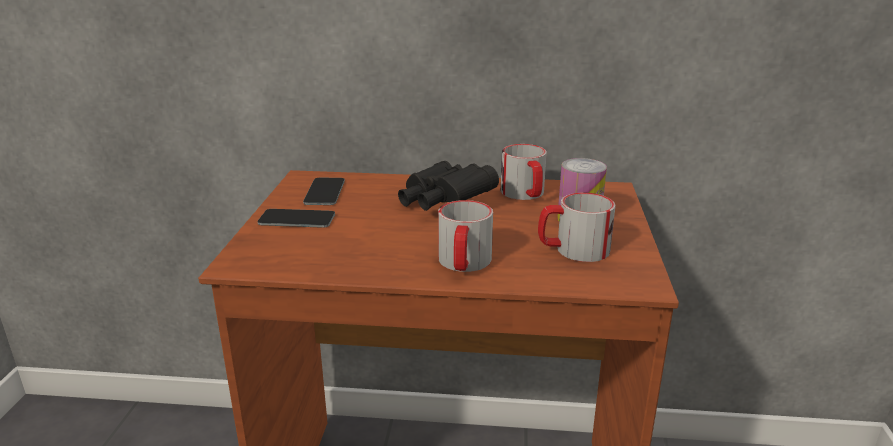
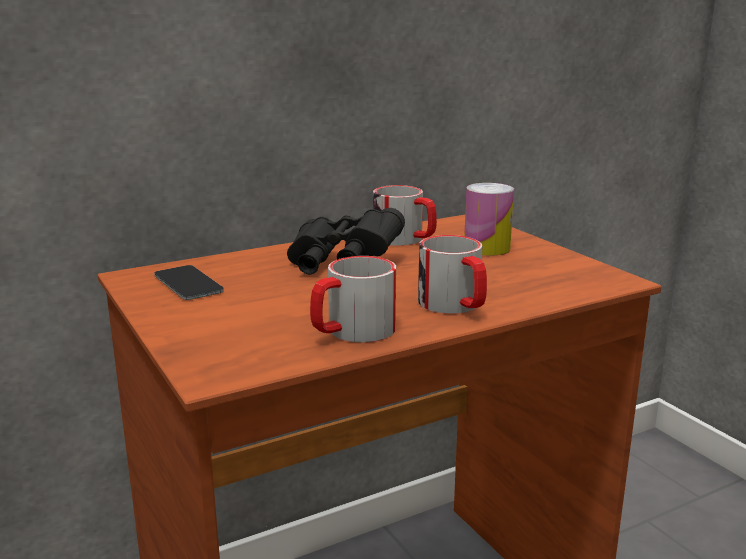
camera: 35 degrees left, 5 degrees down
(297, 219) = (204, 315): phone -> none
(573, 250) = (524, 271): mug -> mug (352, 332)

